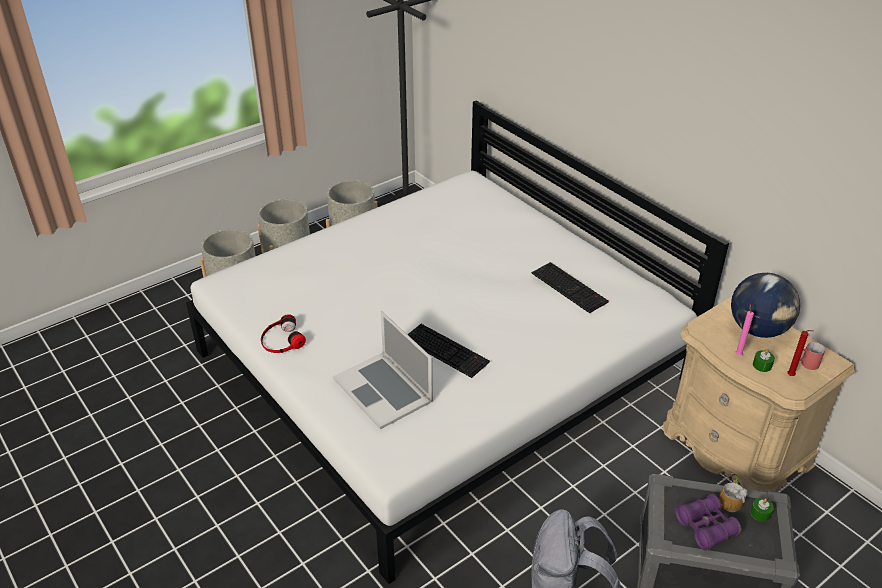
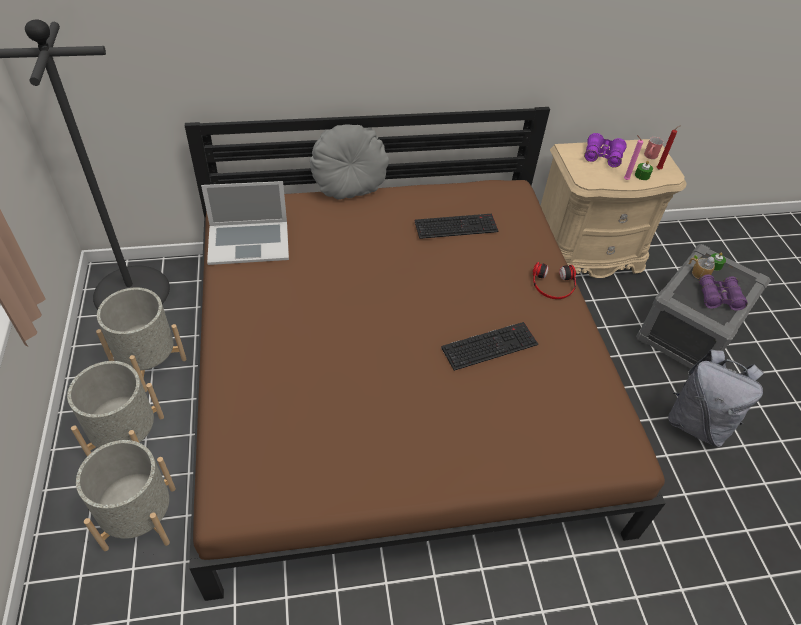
camera: 65 degrees left, 10 degrees up
(281, 340) = (389, 477): headphones -> headphones (553, 285)
(383, 389) = (520, 417): laptop -> laptop (248, 242)
(441, 367) = (396, 377): white bed -> brown bed
(553, 221) = (349, 189): none -> grey pillow
(758, 330) = (602, 156): globe -> purple binoculars

